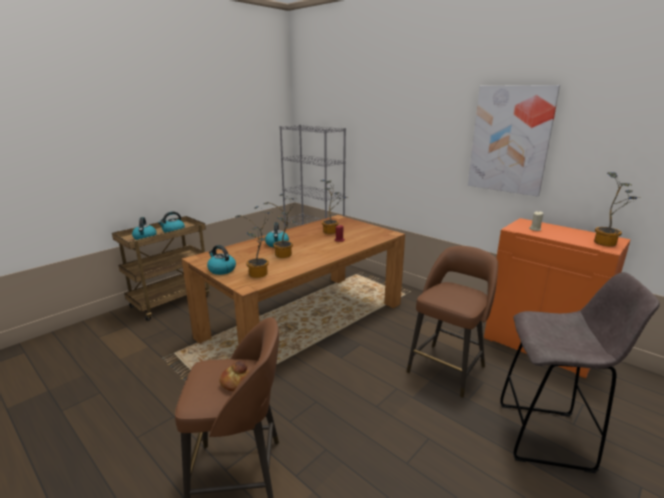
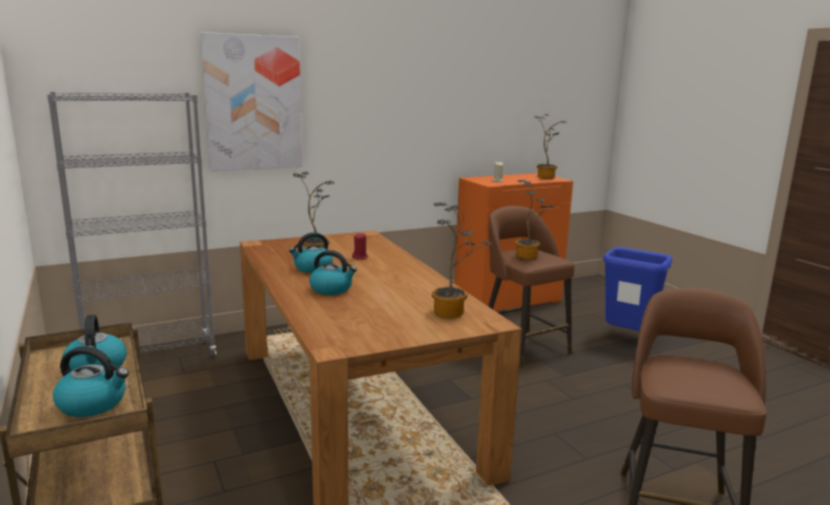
camera: 70 degrees left, 5 degrees down
(221, 270) = (411, 334): kettle -> kettle (312, 268)
(236, 383) = (704, 369): bread -> none
(284, 255) = (389, 291): potted plant -> potted plant (529, 256)
(510, 140) = (438, 94): picture -> picture (253, 103)
(547, 436) = (628, 338): grey stool -> blue trash can

